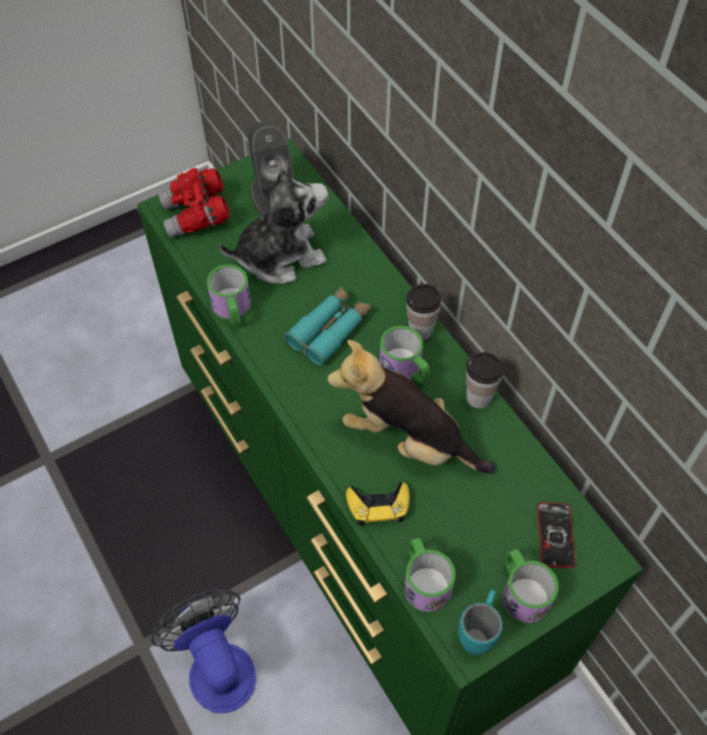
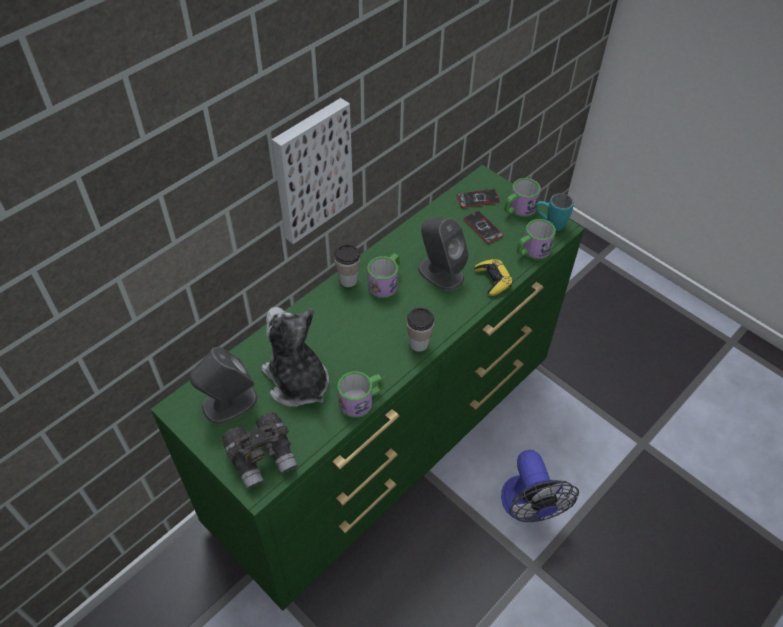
camera: 105 degrees left, 5 degrees down
(197, 216) = (263, 457): red binoculars -> grey binoculars
(216, 665) = (528, 507): fan -> fan turned 60 degrees counterclockwise
(330, 330) = (363, 332): turquoise binoculars -> none
(408, 440) = (440, 273): plush toy -> grey speaker
(456, 172) = (311, 170): none -> picture
(478, 397) = (395, 242): cup -> cup (418, 344)
(488, 523) = (483, 228): none -> phone

